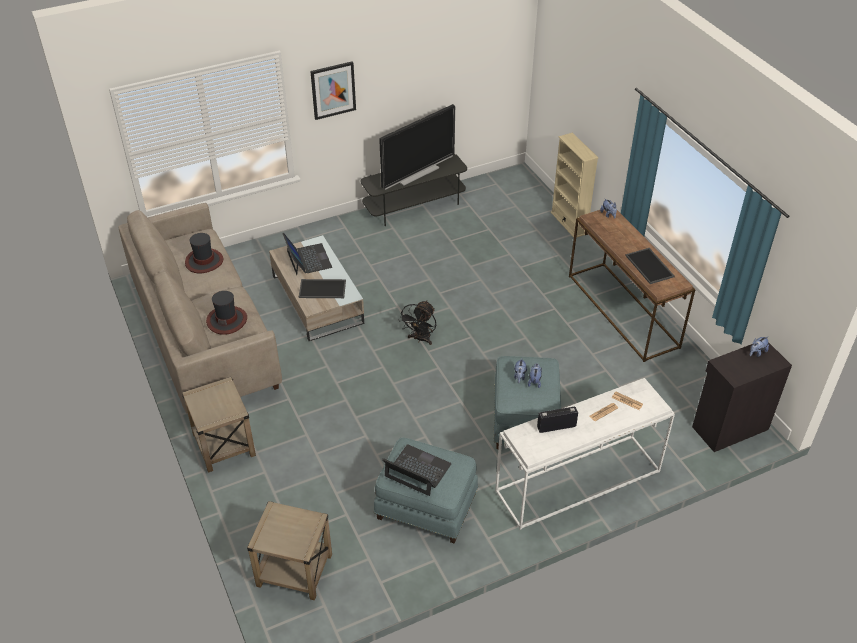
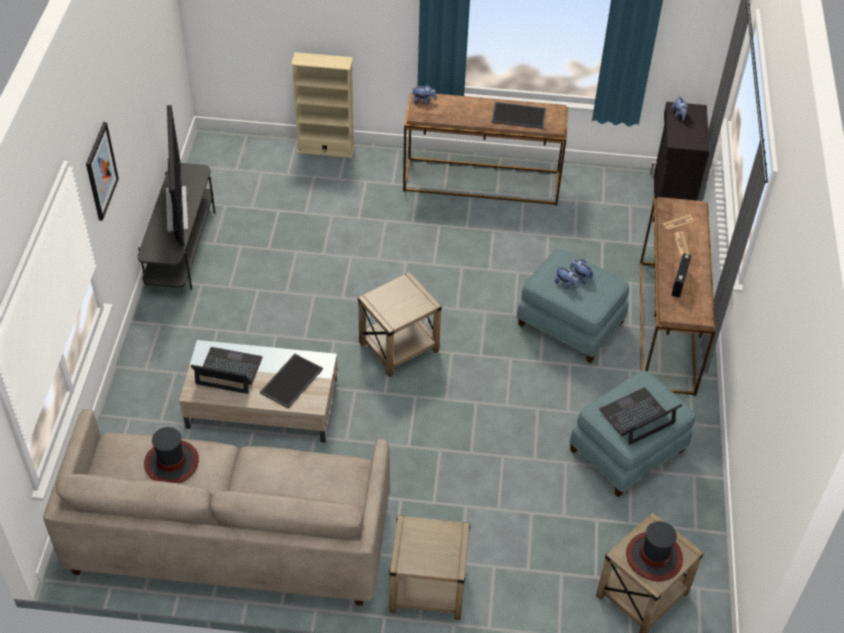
camera: 60 degrees left, 5 degrees up
(227, 320) = (301, 481): hat -> hat (653, 556)
(420, 339) = (399, 347): black fan -> beige side table
(577, 482) = (667, 327): white console table -> brown console table

